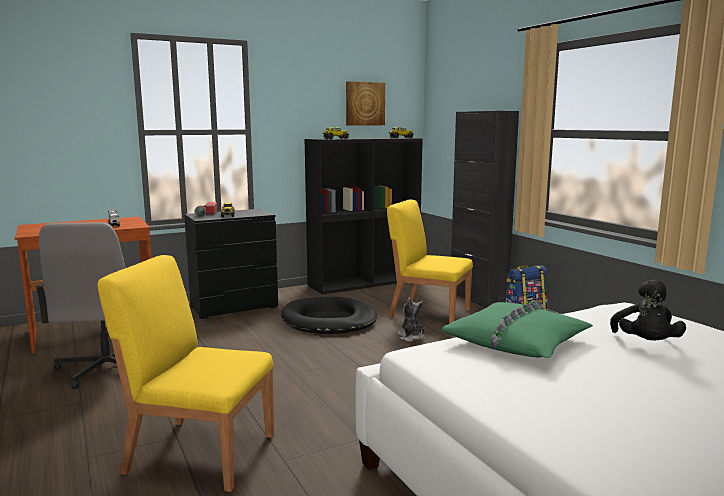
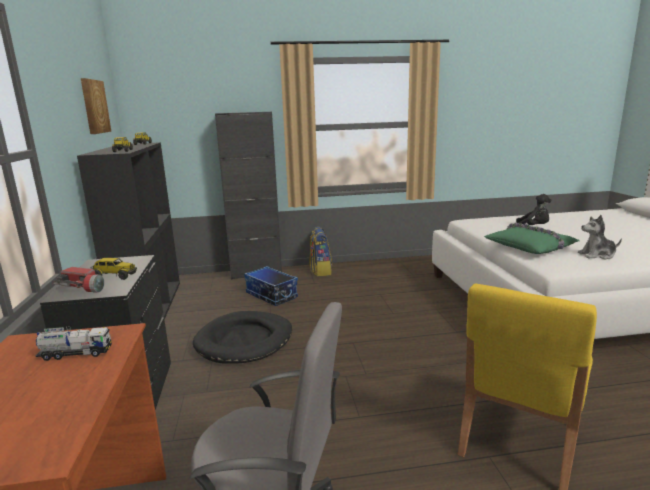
camera: 70 degrees left, 5 degrees up
(411, 337) = (319, 311): plush toy -> plush toy (597, 255)
(428, 313) = (271, 295): yellow chair -> storage box

